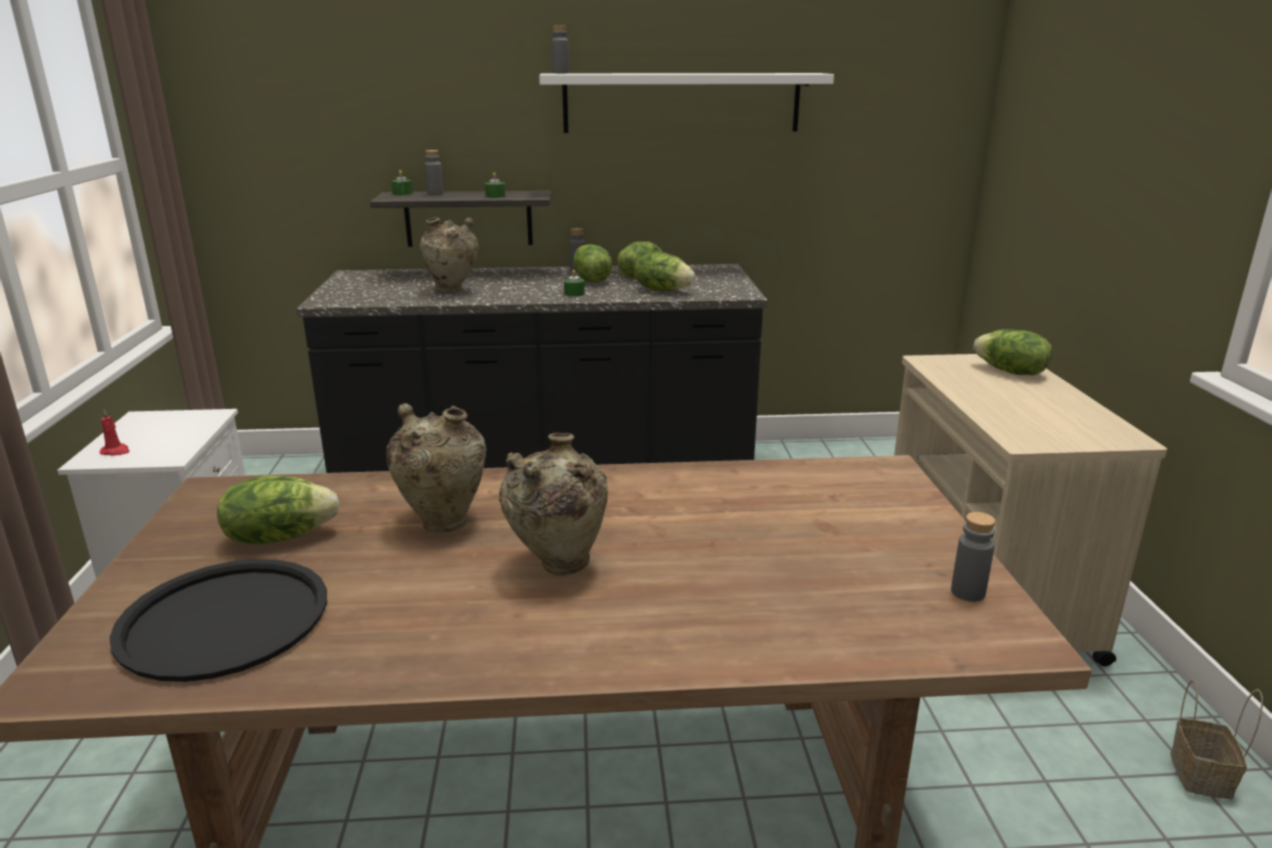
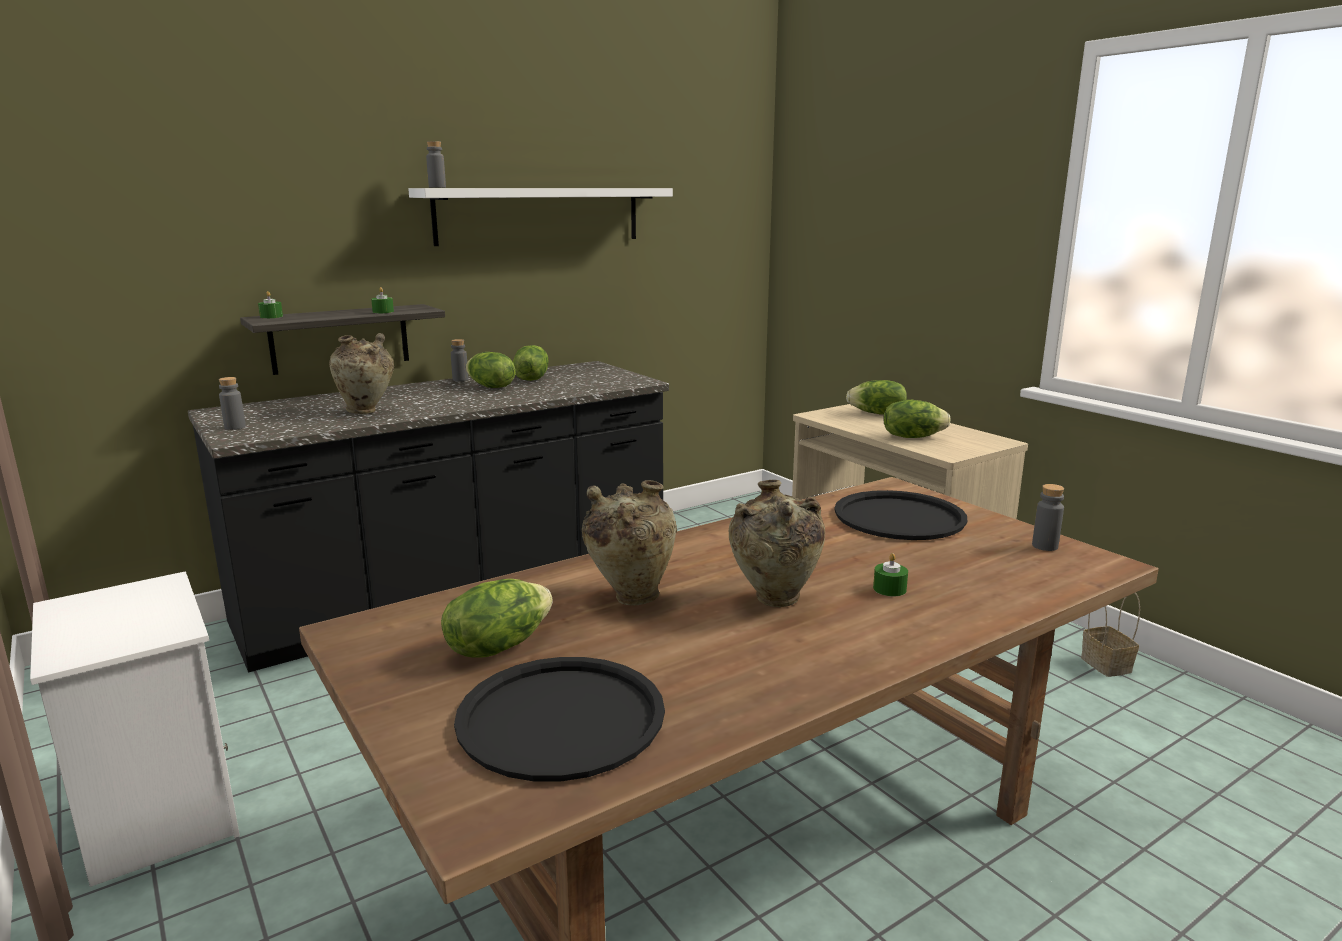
camera: 30 degrees left, 5 degrees down
(116, 451) = (88, 643): red candle -> none
(435, 193) = (310, 314): grey bottle -> grey bottle (235, 427)
(574, 293) = (496, 399): green candle -> green candle (889, 589)
(663, 290) = (571, 387): lettuce -> lettuce (912, 437)
(838, 507) = (899, 517): none -> black tray

